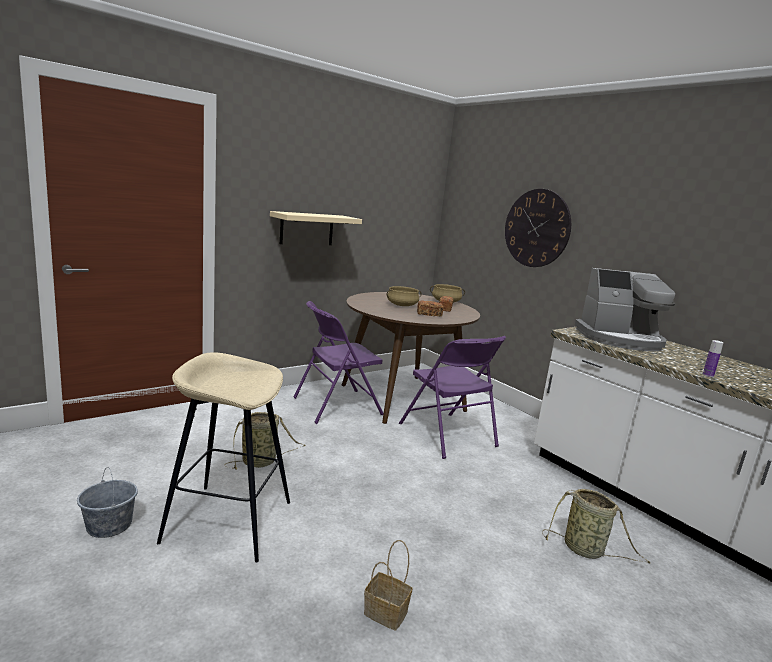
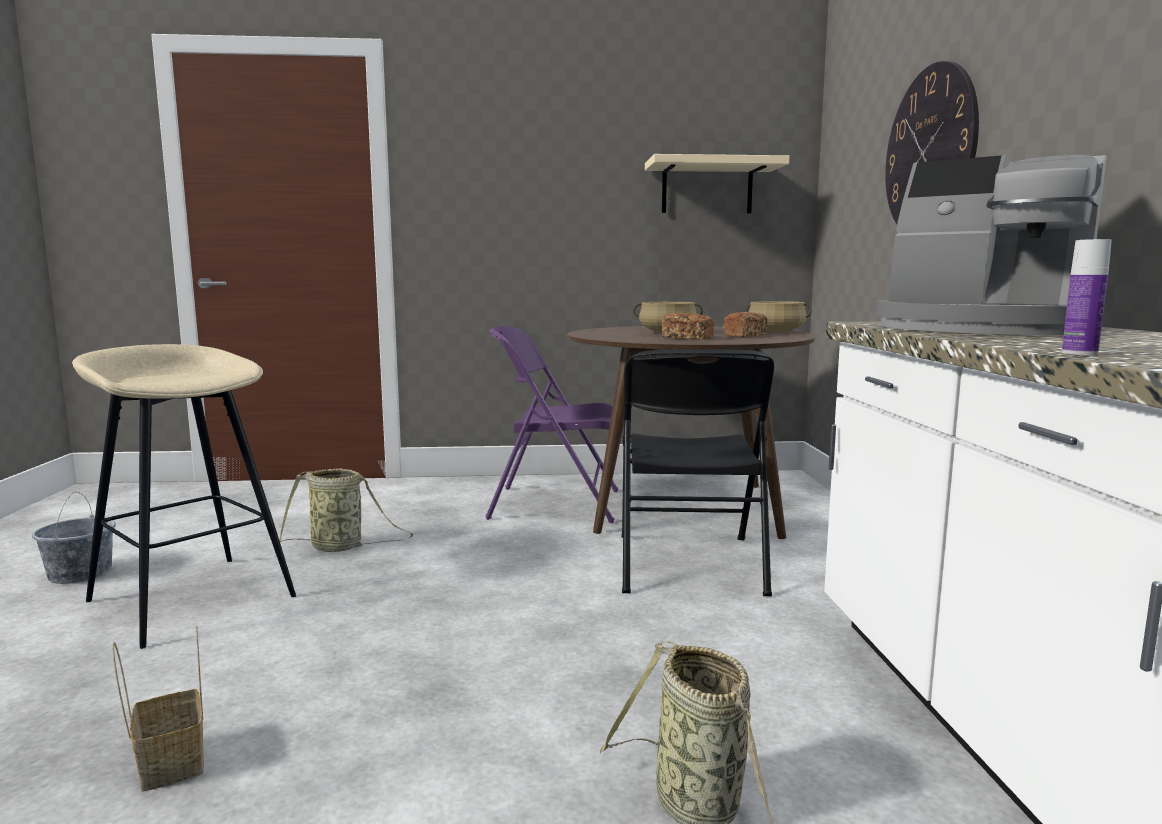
camera: 35 degrees right, 5 degrees down
(307, 229) = (537, 222): beige shelf -> beige shelf (707, 188)
(447, 435) = (688, 564): purple chair -> black chair

